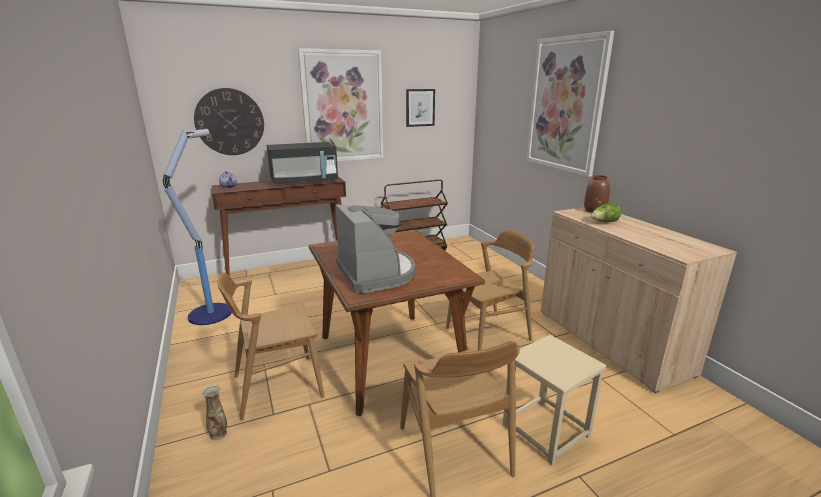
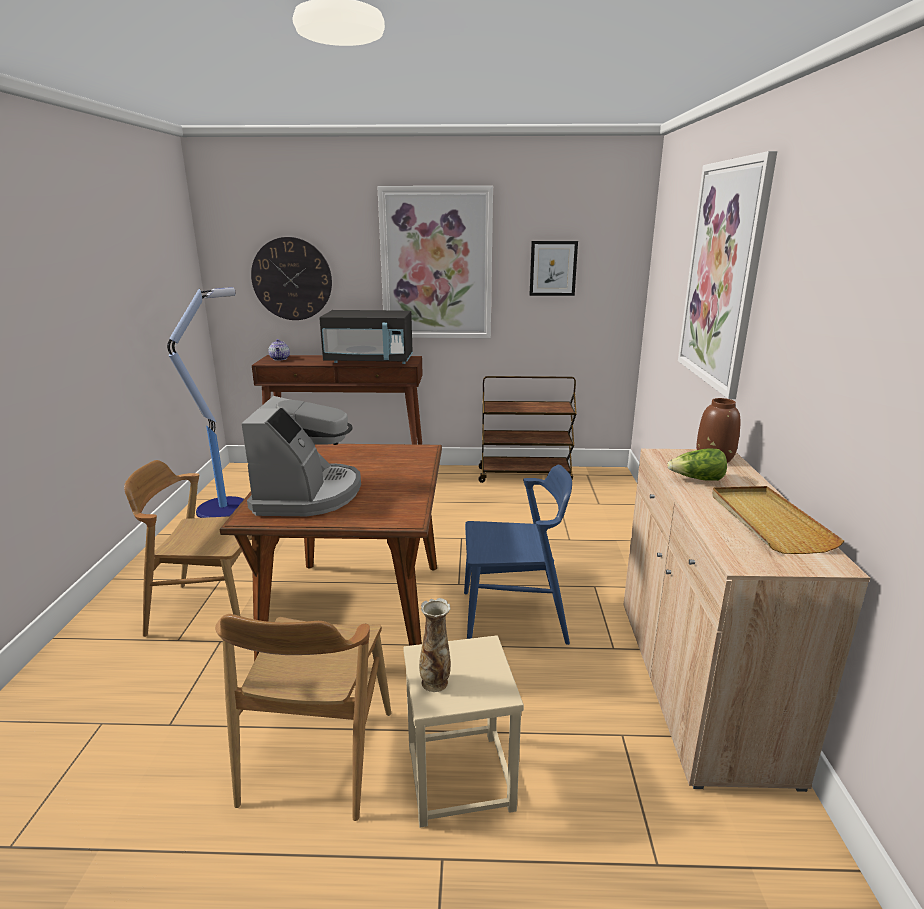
camera: 25 degrees right, 0 degrees up
(219, 433) = (112, 644): vase -> vase (435, 682)
(488, 334) = (514, 617): brown chair -> blue chair
(664, 236) = (768, 521): none -> beige tray

